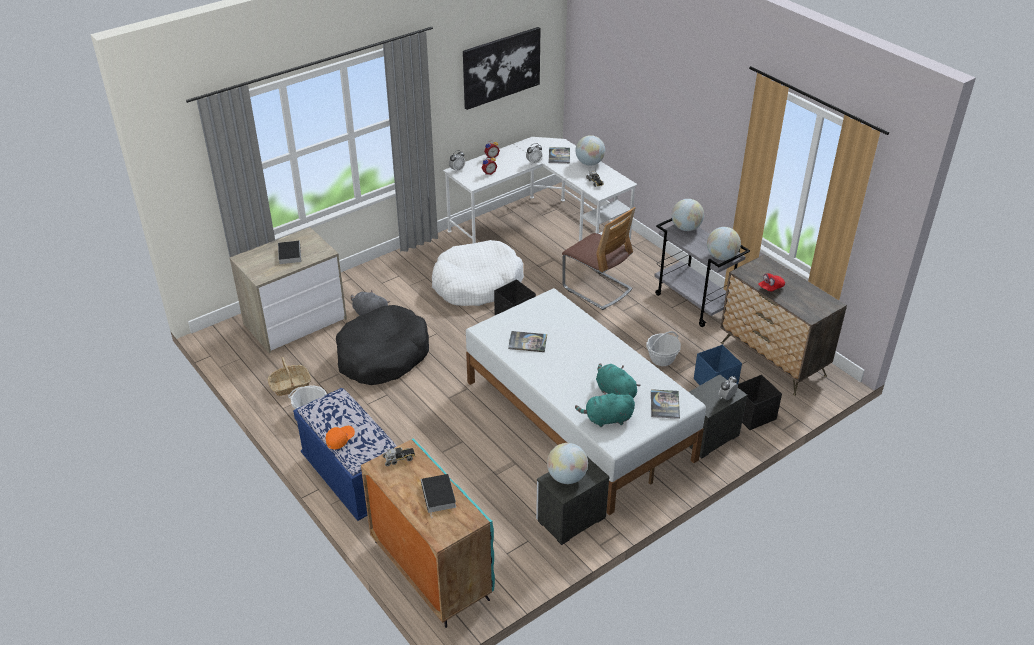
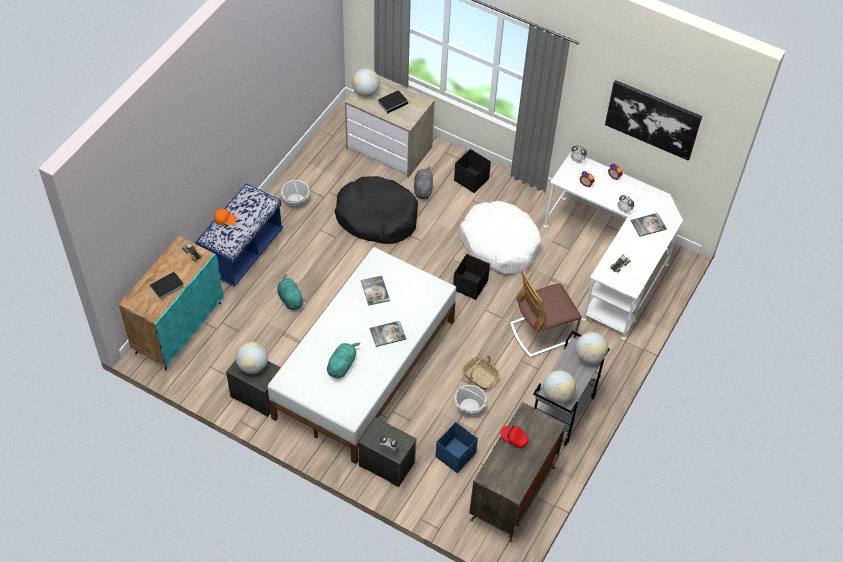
camera: 65 degrees right, 15 degrees up
(290, 385) = (317, 177): basket -> basket (480, 376)
(589, 163) = (650, 252): globe -> globe (365, 92)
(597, 288) = (542, 332): chair -> chair turned 45 degrees clockwise
(606, 419) = (308, 368): turquoise plush toy -> turquoise plush toy (290, 299)
(664, 404) = (342, 402): book -> book (387, 334)
(753, 415) = (429, 493): black storage box -> black storage box (471, 180)

